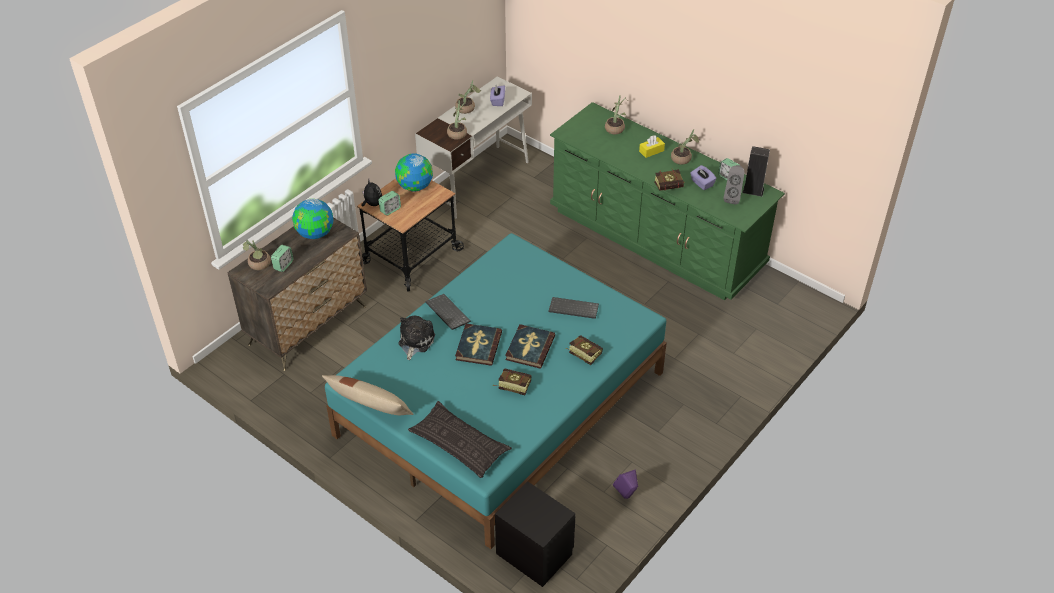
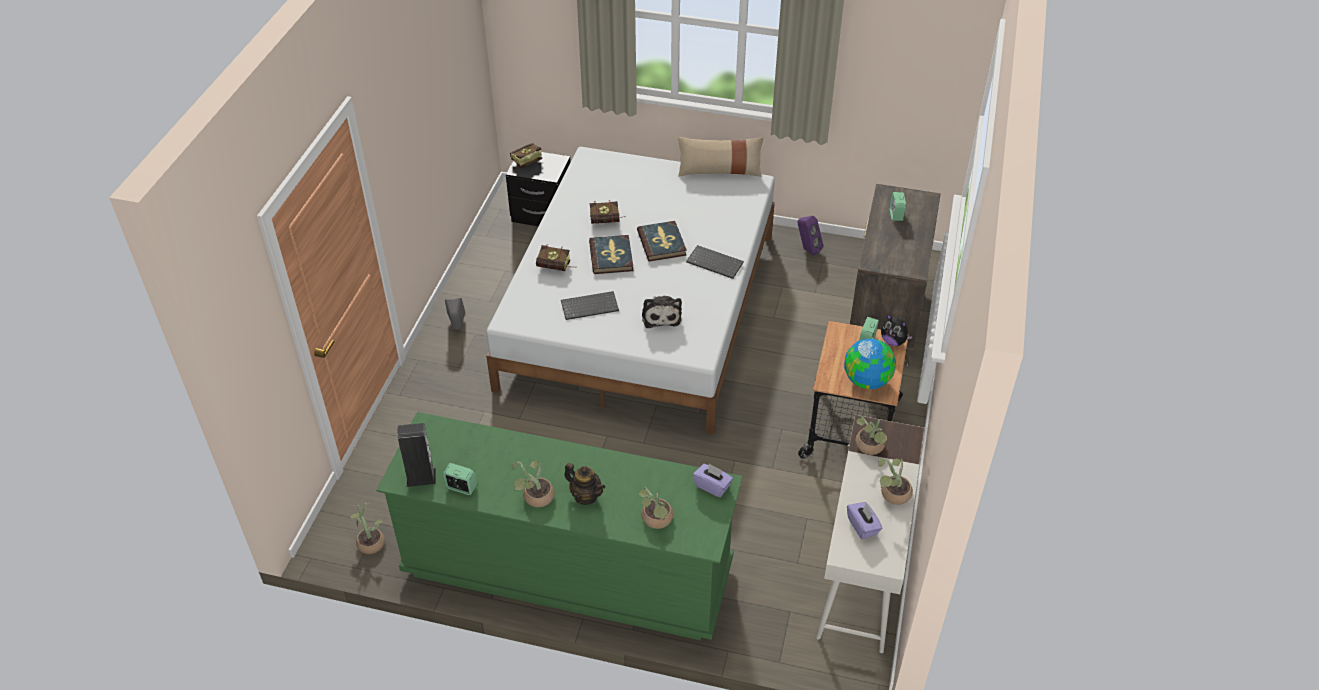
camera: 155 degrees right, 0 degrees up
(259, 265) = (918, 207): potted plant -> potted plant (370, 541)
(315, 233) = (900, 253): globe -> none
(415, 341) = (724, 229): plush toy -> plush toy (661, 315)
(459, 444) = (623, 168): pillow -> none
(500, 403) = (641, 310): turquoise bed -> white bed
(626, 496) = (483, 273): purple speaker -> purple speaker (807, 249)
(651, 151) = (585, 496): yellow tissue box -> teapot
(671, 187) = (534, 444): book -> book (524, 162)
(701, 183) = (495, 464): purple tissue box -> purple tissue box (712, 486)
(732, 198) = (446, 455): grey speaker -> grey speaker (457, 328)

